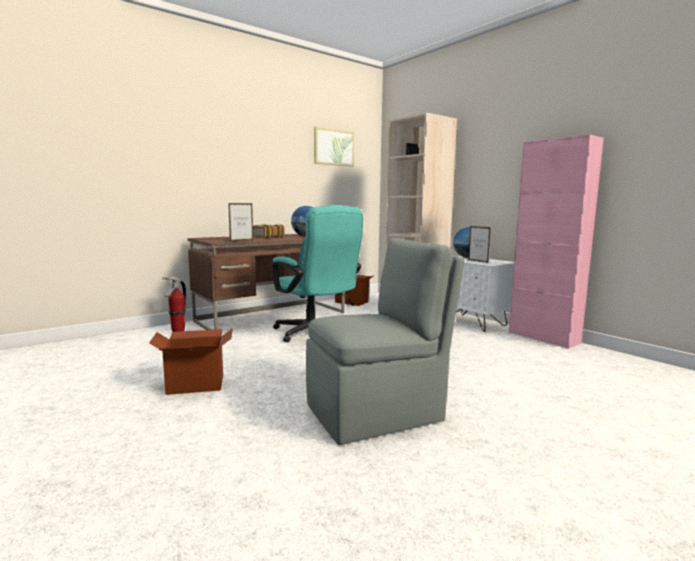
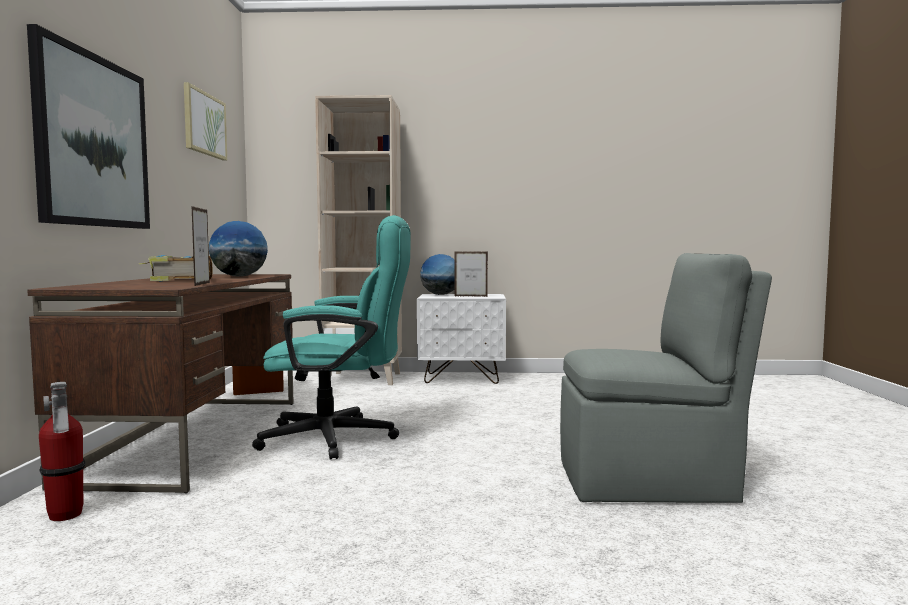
camera: 50 degrees left, 5 degrees down
(195, 384) = (396, 558): cardboard box -> none
(237, 169) = (93, 141): none -> picture
(377, 412) = (649, 481): grey chair -> grey chair turned 75 degrees clockwise
(543, 338) = (551, 376): pink cabinet -> none

